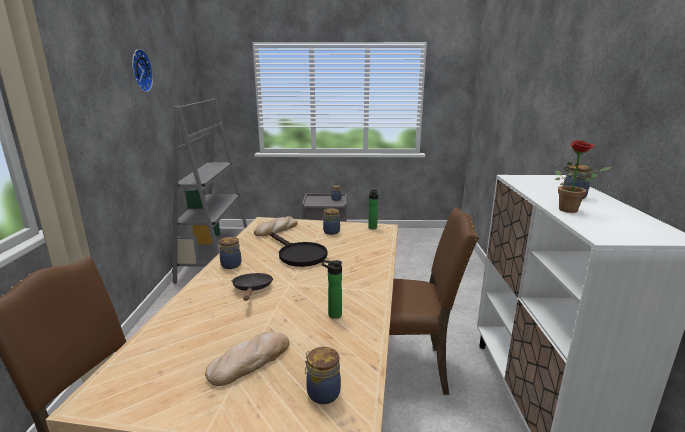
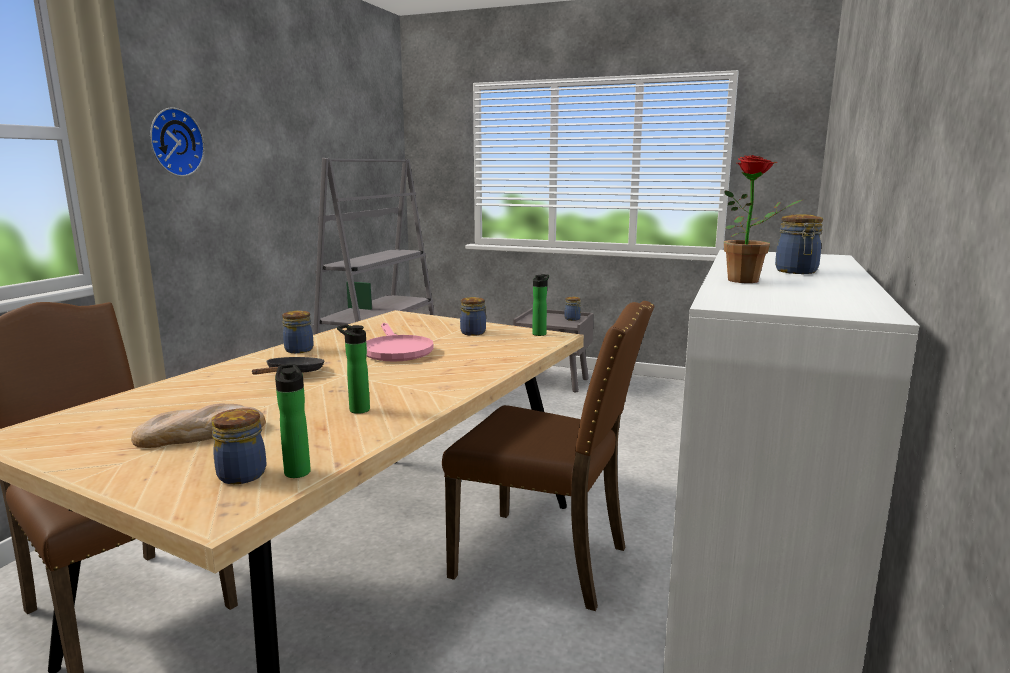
camera: 20 degrees right, 5 degrees down
(139, 70) = (288, 112): wall clock -> wall clock (174, 142)
(276, 229) = (402, 323): bread -> none
(298, 255) = (395, 350): black frying pan -> pink frying pan
(355, 380) = (297, 471): none -> bottle

